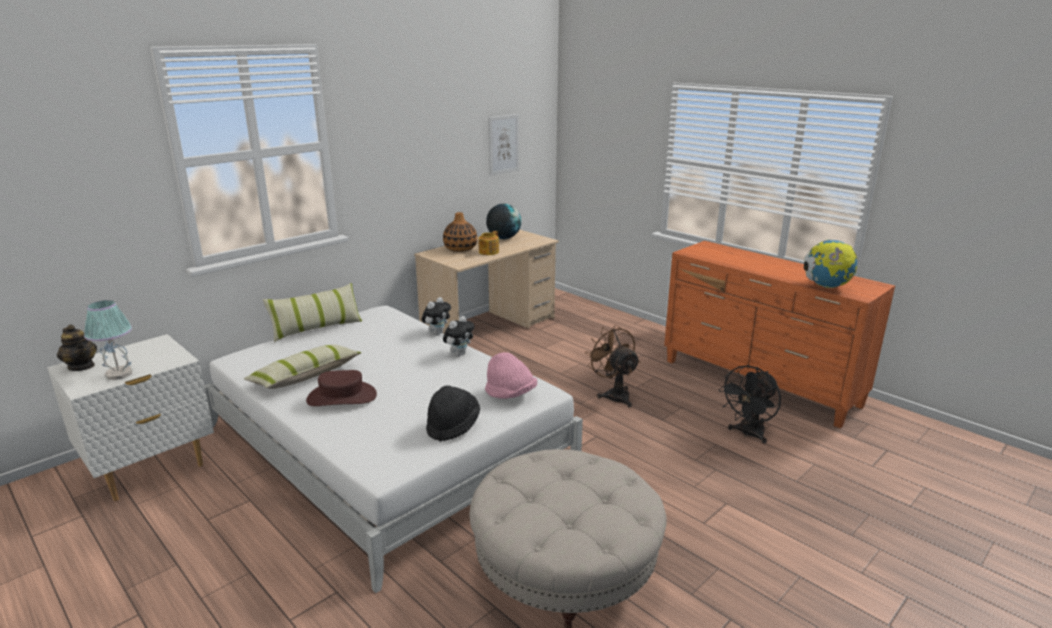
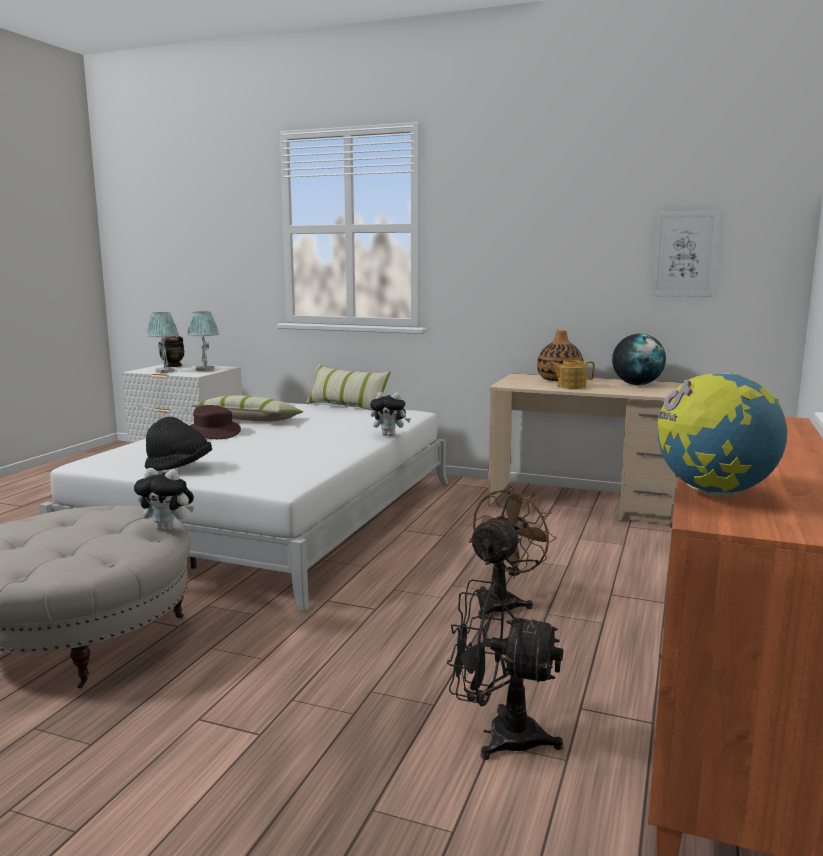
camera: 65 degrees right, 10 degrees down
(152, 352) = (205, 369): none -> table lamp
(459, 353) = (347, 448): plush toy -> plush toy (168, 528)
(510, 394) = (264, 476): pink hat -> none

